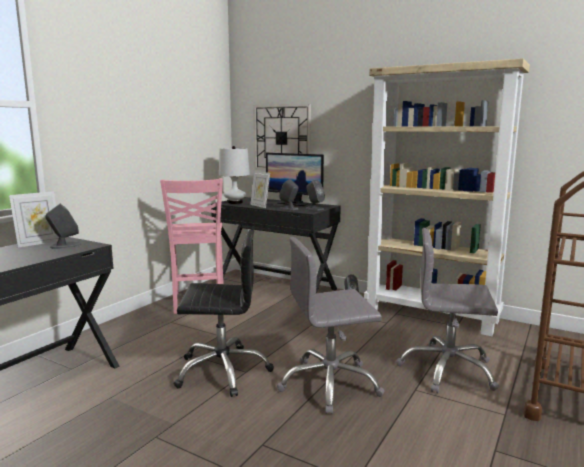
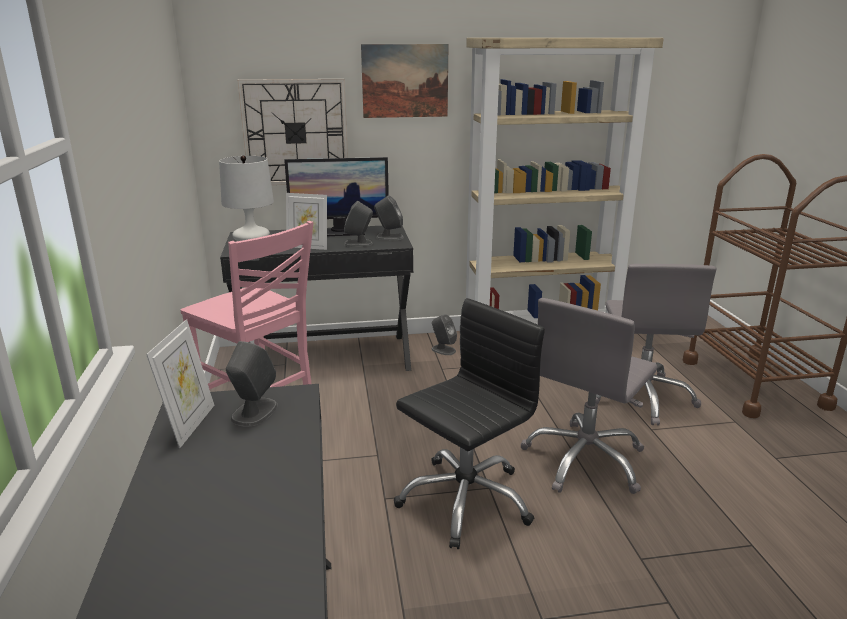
camera: 40 degrees left, 10 degrees up
(347, 105) = (405, 81): none -> picture
(447, 370) = (641, 397): grey office chair -> grey office chair turned 60 degrees counterclockwise

